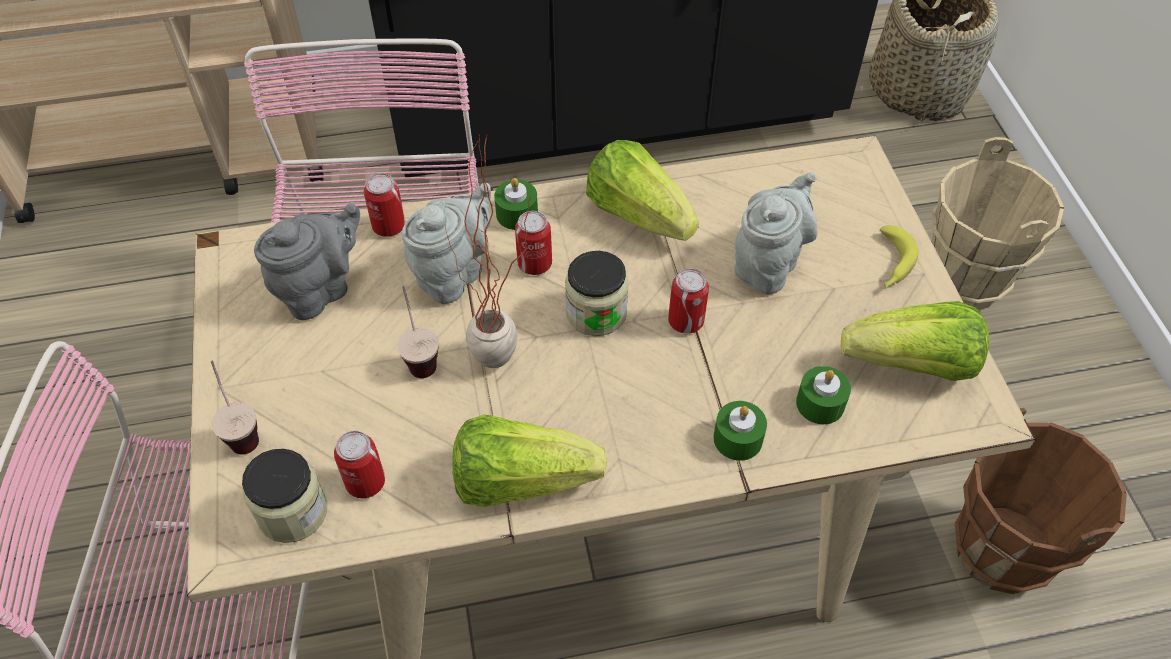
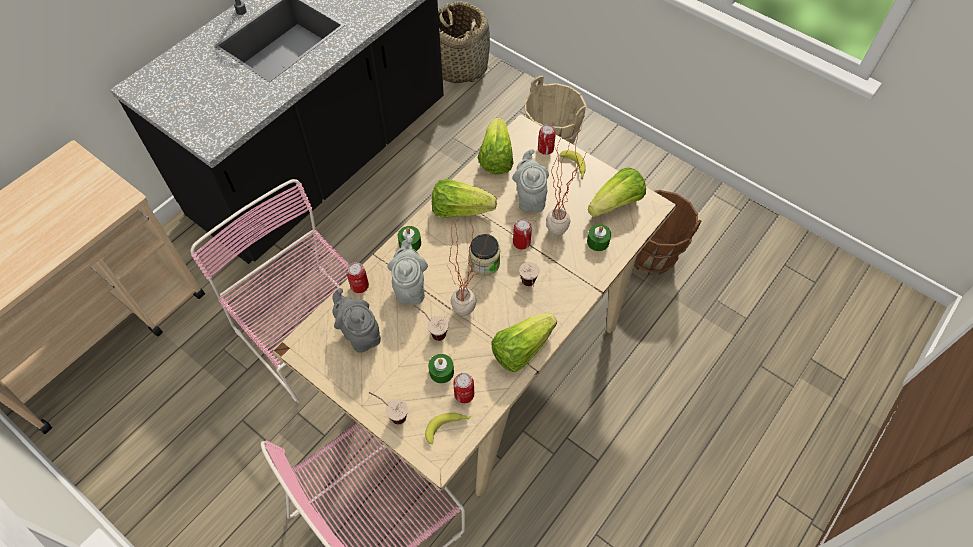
camera: 40 degrees left, 5 degrees up
(293, 512) = (448, 427): jar -> banana
(320, 290) = (360, 334): grey teapot -> grey teapot turned 45 degrees counterclockwise
(534, 264) = (439, 260): can -> can (545, 149)
(630, 396) = (529, 287): none -> cup
(737, 439) = (582, 276): green candle -> green candle (441, 372)
(770, 175) = (496, 158): none -> lettuce
(777, 340) = (561, 227): none -> potted plant

